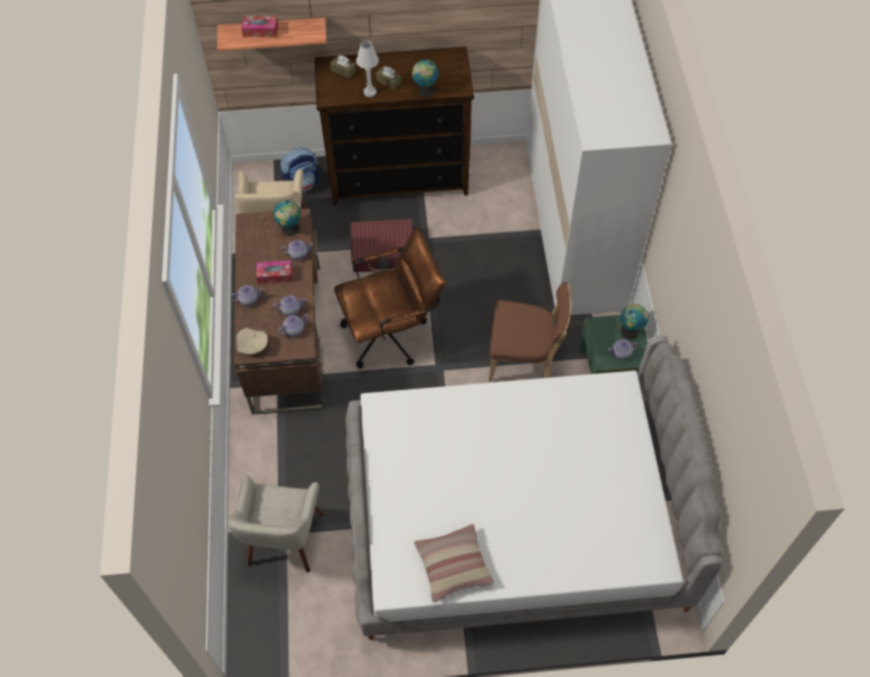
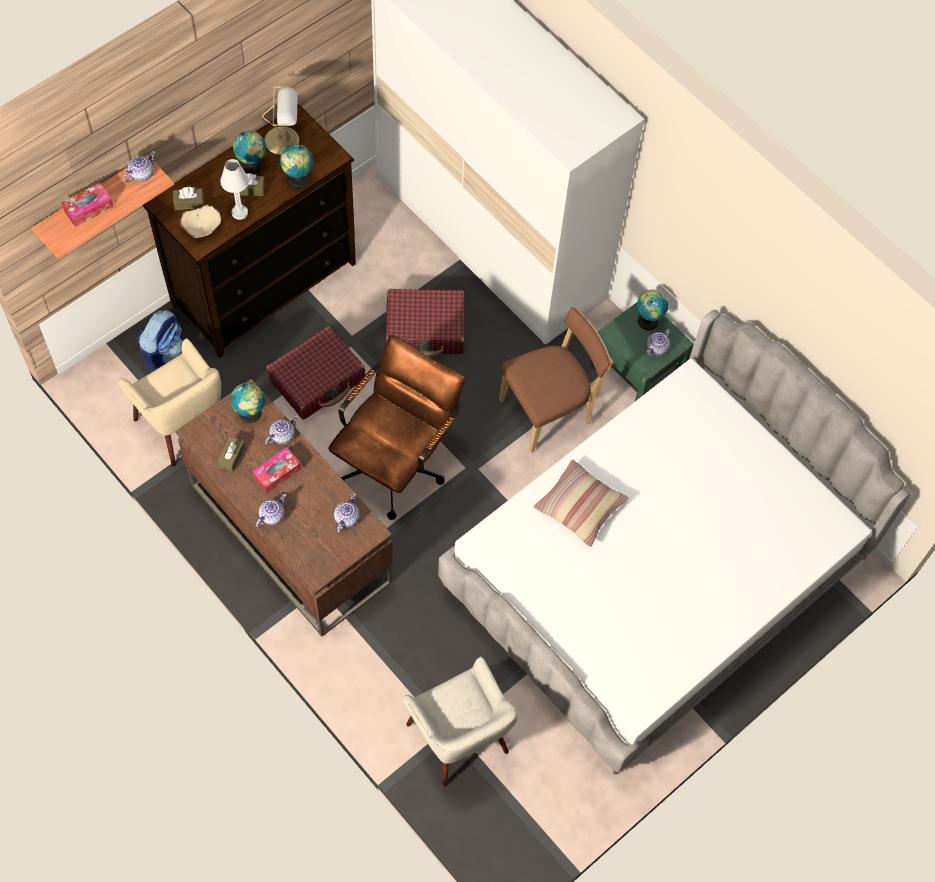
camera: 40 degrees left, 5 degrees up
(252, 346) = (318, 561): beige bowl -> beige bowl (202, 228)
(256, 248) = (231, 457): none -> brown tissue box
(290, 310) = (325, 500): teapot -> teapot (141, 174)
(403, 68) = (252, 165): none -> globe
(437, 63) = (284, 140): none -> table lamp
(453, 565) = (672, 649): pillow -> pillow (580, 507)
(481, 260) = (425, 329): none -> red suitcase

